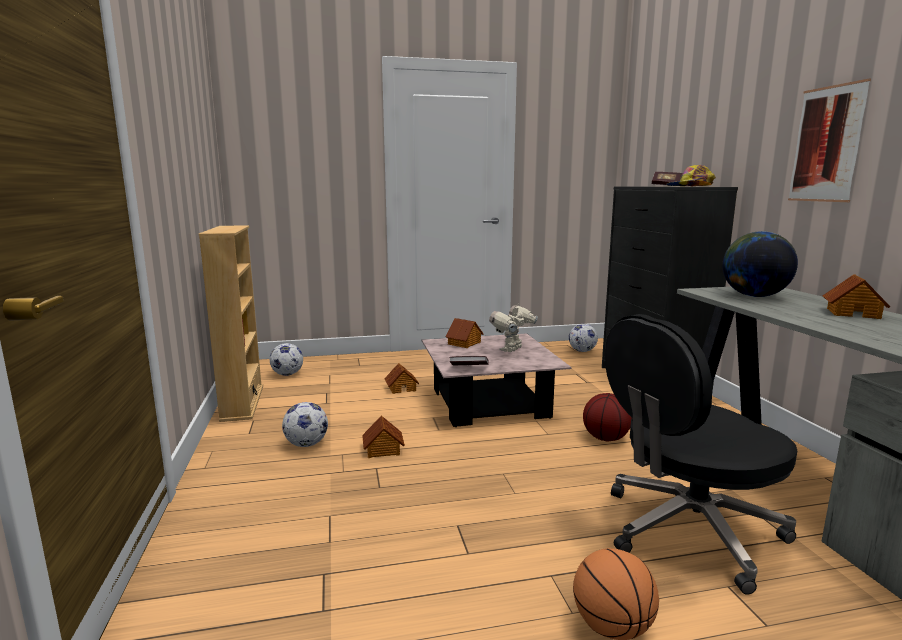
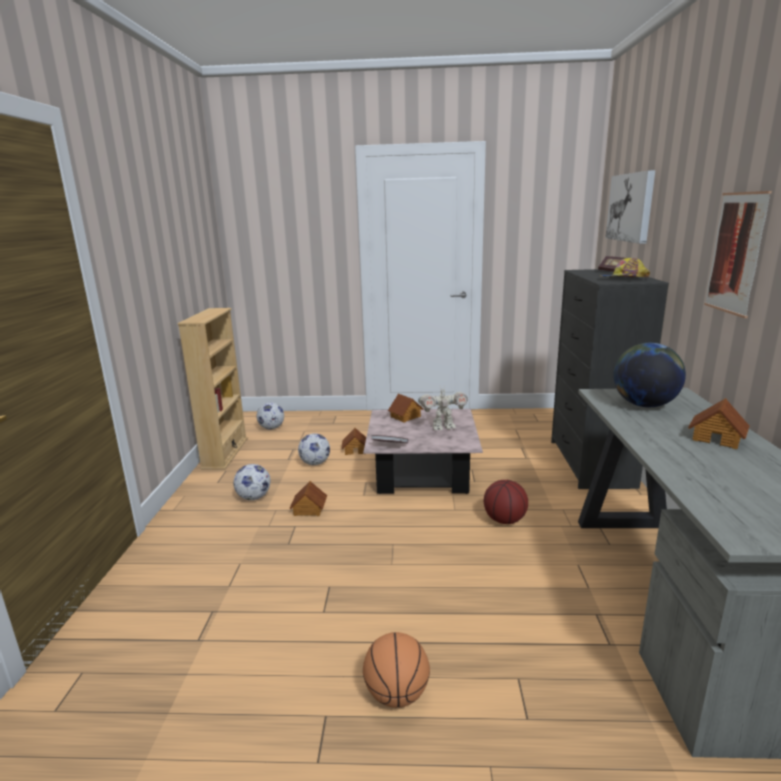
camera: 15 degrees right, 5 degrees up
(512, 350) = (443, 427): toy robot -> toy robot turned 150 degrees counterclockwise
(582, 351) = (543, 422): football -> football (315, 463)
(670, 127) = (631, 207): none -> picture
(688, 531) = (518, 622): black office chair -> none

